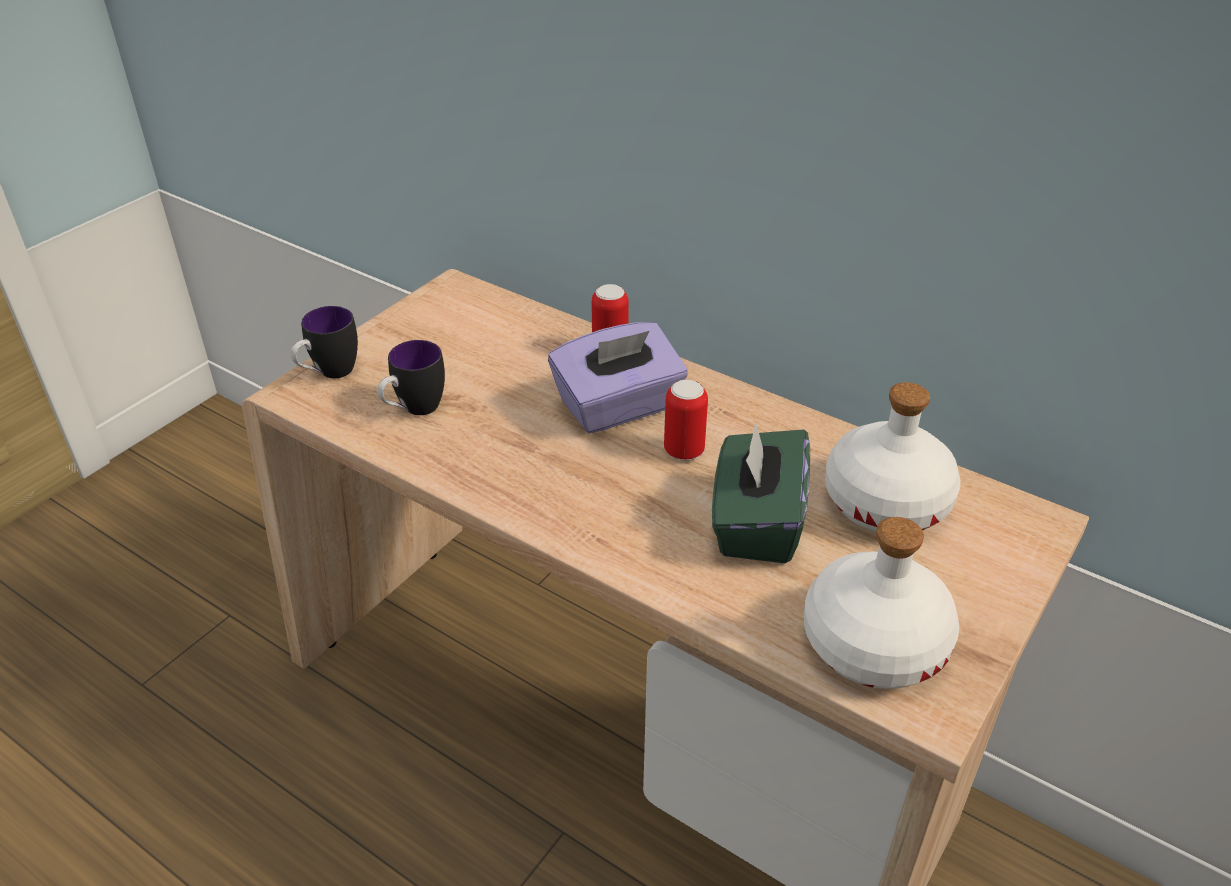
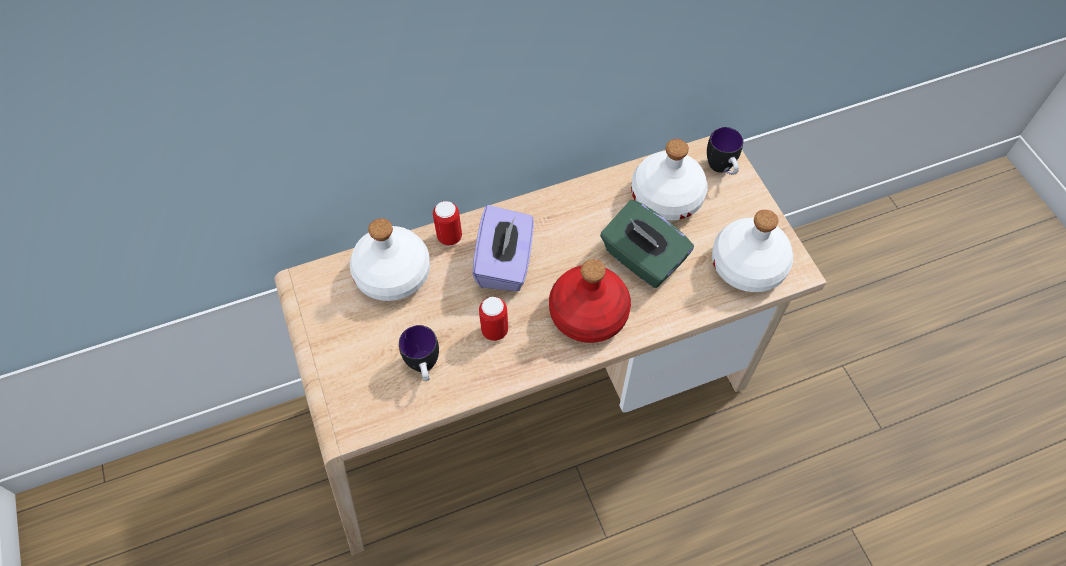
camera: 55 degrees left, 20 degrees up
(329, 374) = (346, 398): mug -> mug (722, 169)
(517, 335) = (392, 274): none -> white bottle
(617, 508) = (587, 313): none -> red bottle
(684, 451) = (565, 256): can -> can (495, 330)

